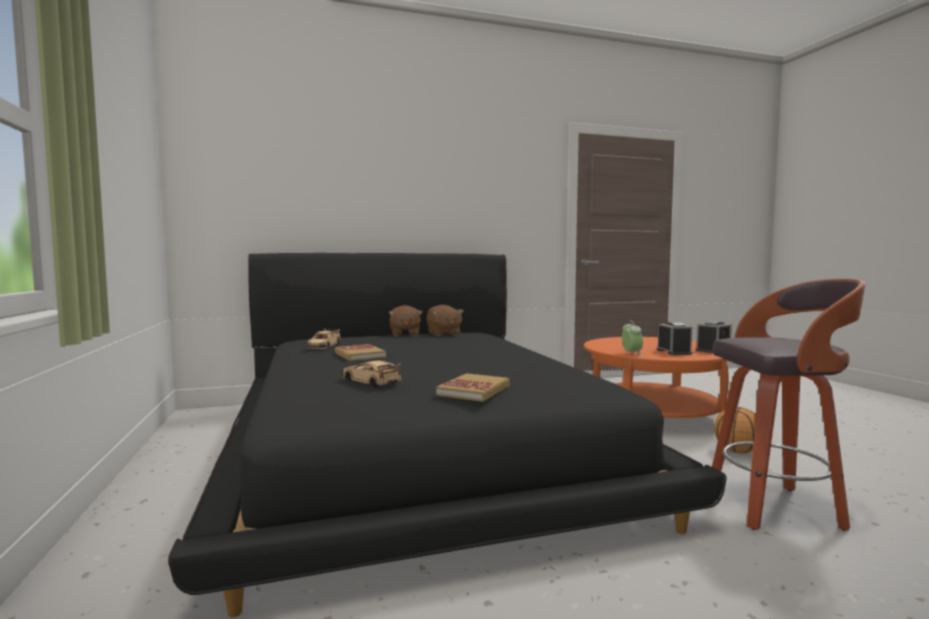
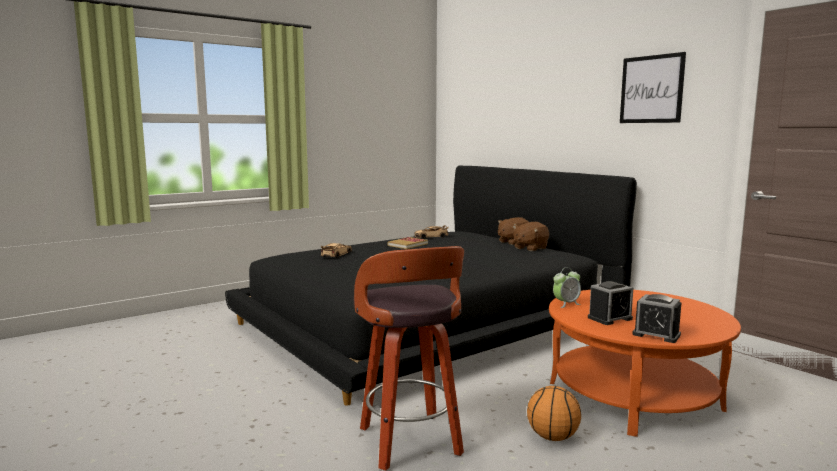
camera: 70 degrees right, 5 degrees up
(474, 390) = (329, 270): book -> none
(500, 178) = (651, 89): none -> picture

